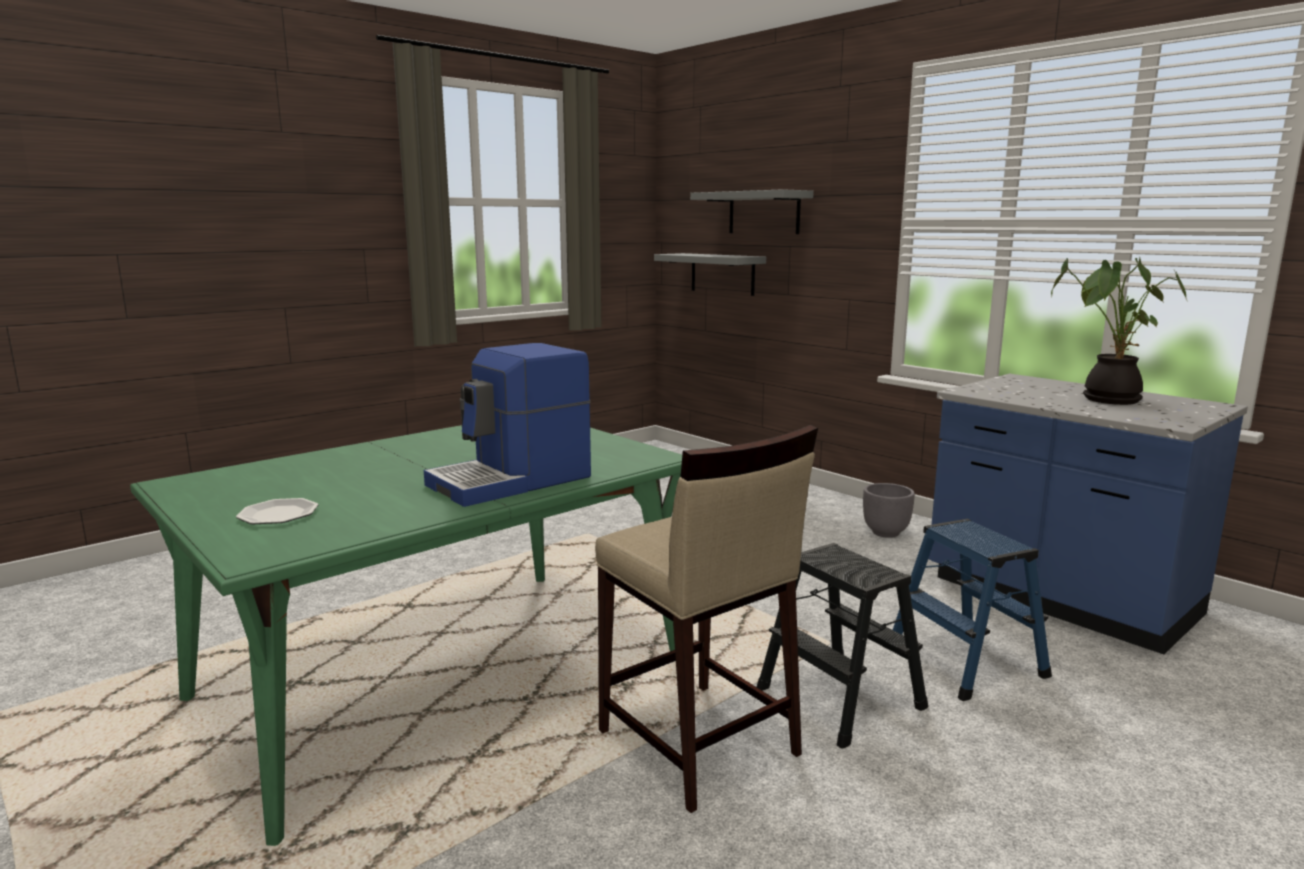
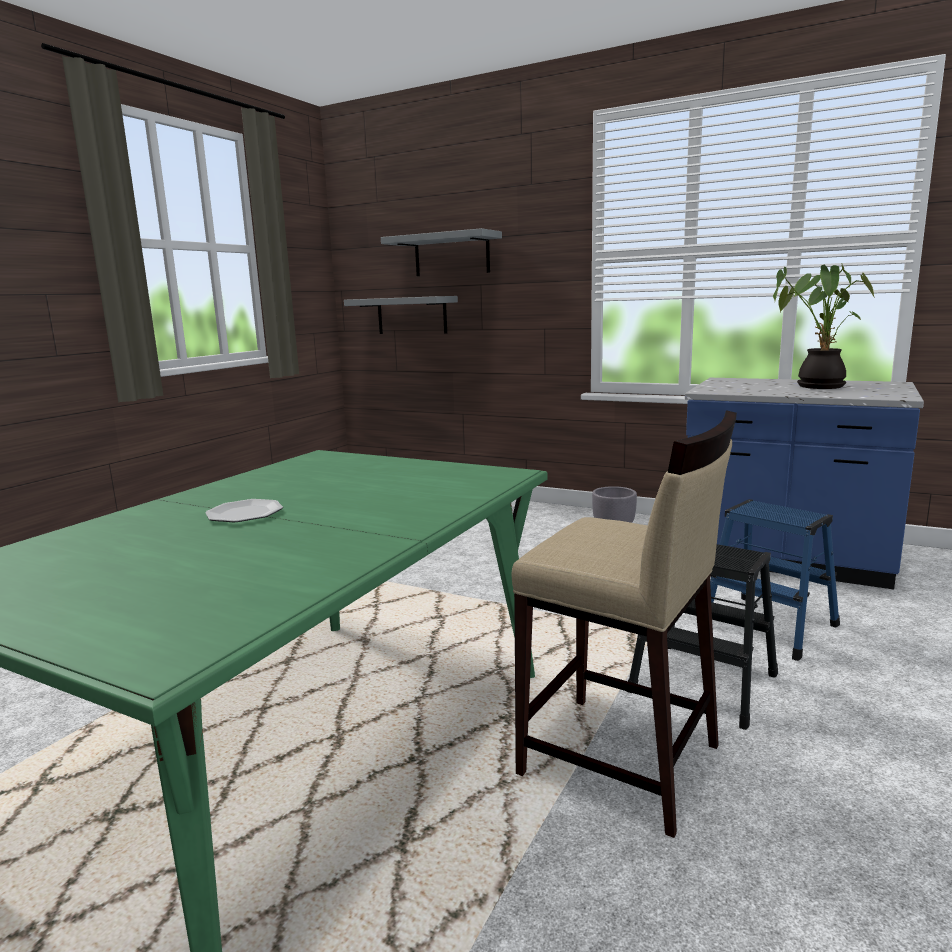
camera: 20 degrees left, 0 degrees up
(279, 514) = (137, 597): plate -> plate (245, 514)
(512, 481) = (390, 515): coffee machine -> none

